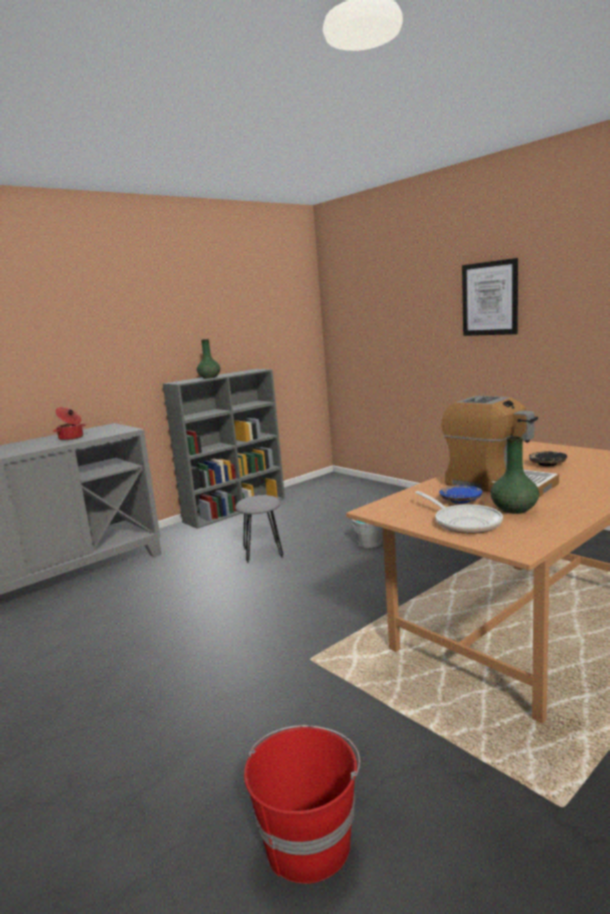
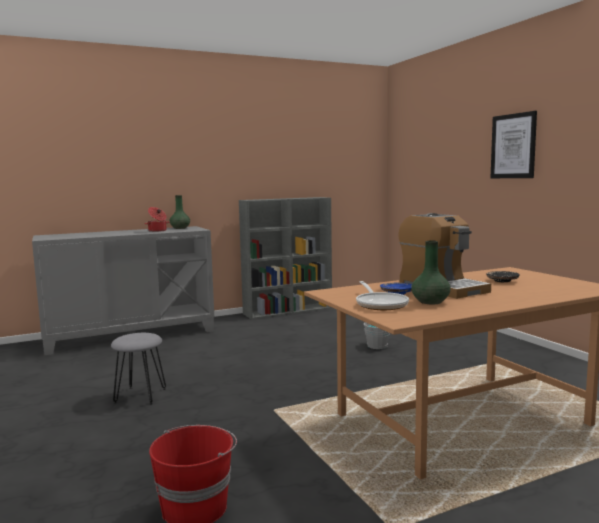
camera: 15 degrees right, 5 degrees down
(209, 377) = (276, 199): green vase -> green vase (180, 228)
(263, 552) = (288, 340): grey stool -> grey stool (140, 395)

